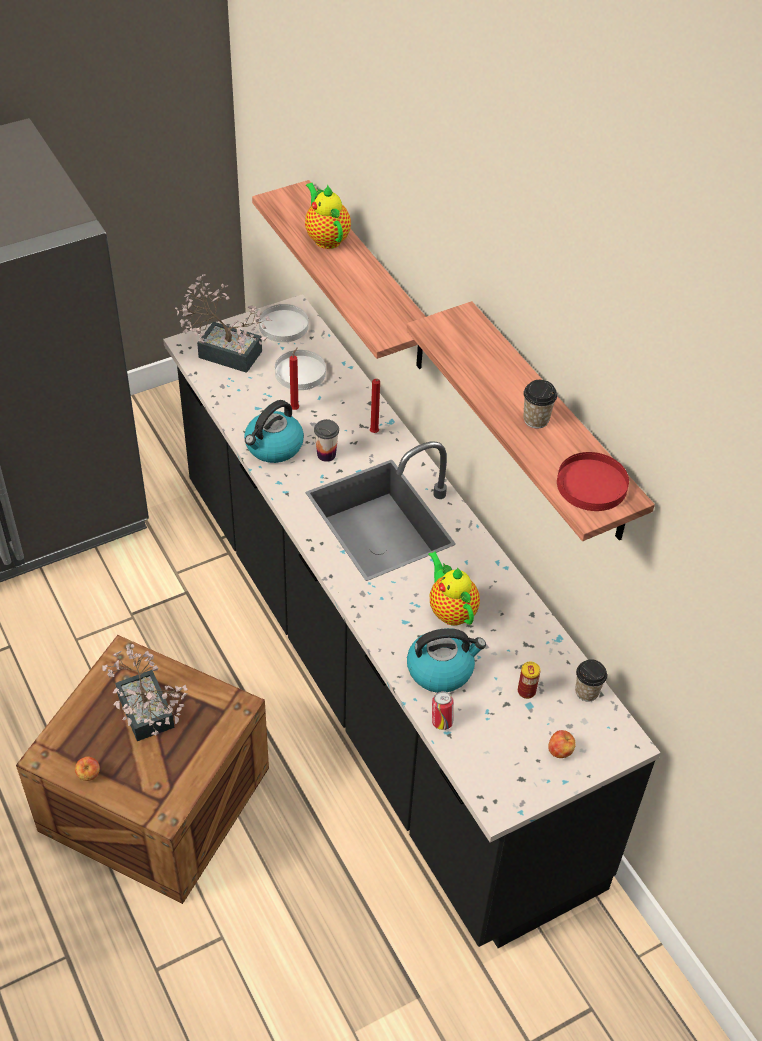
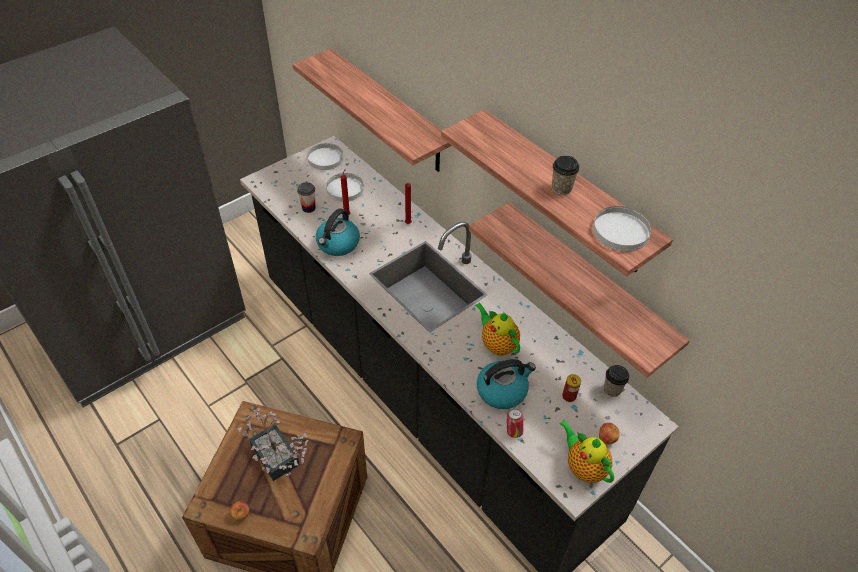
camera: 10 degrees left, 0 degrees up
(224, 351) = (286, 182): potted plant -> none
(326, 238) = (354, 85): teapot -> teapot (583, 467)
(326, 454) = (377, 244): cup -> cup (308, 208)
(572, 549) = (587, 285): none -> shelf
(592, 485) = (621, 231): red plate -> white plate

